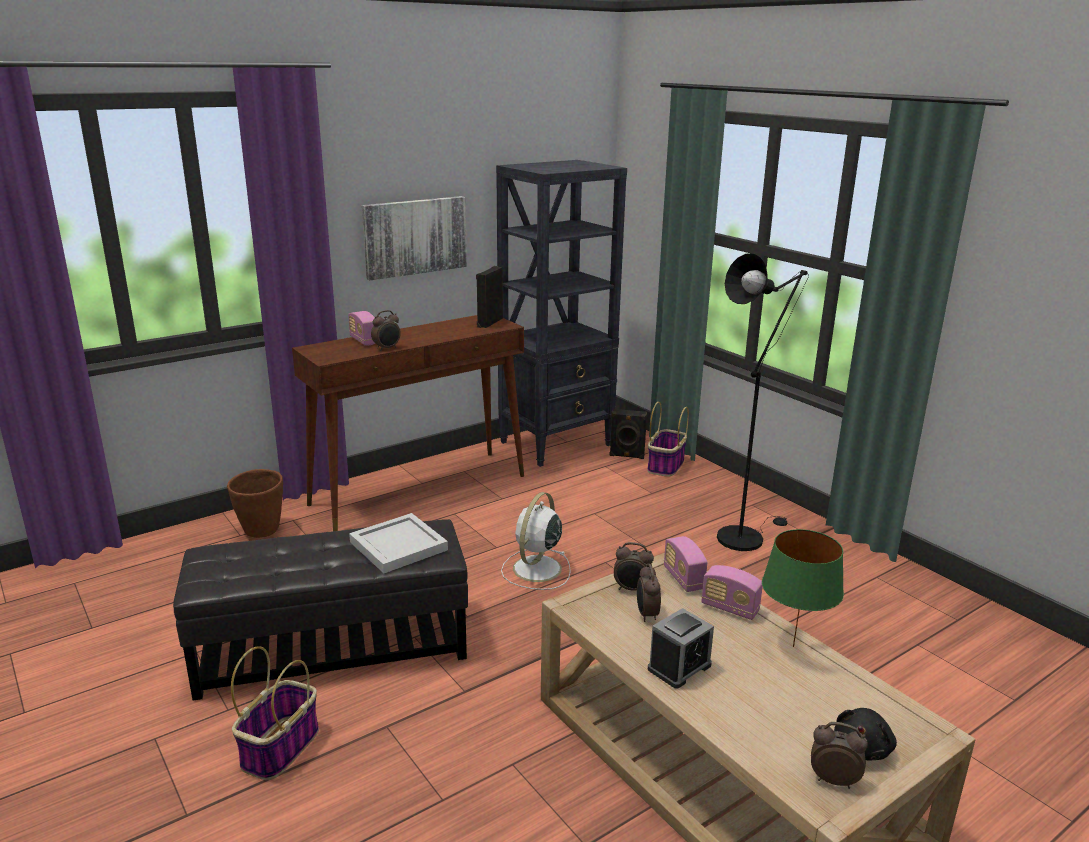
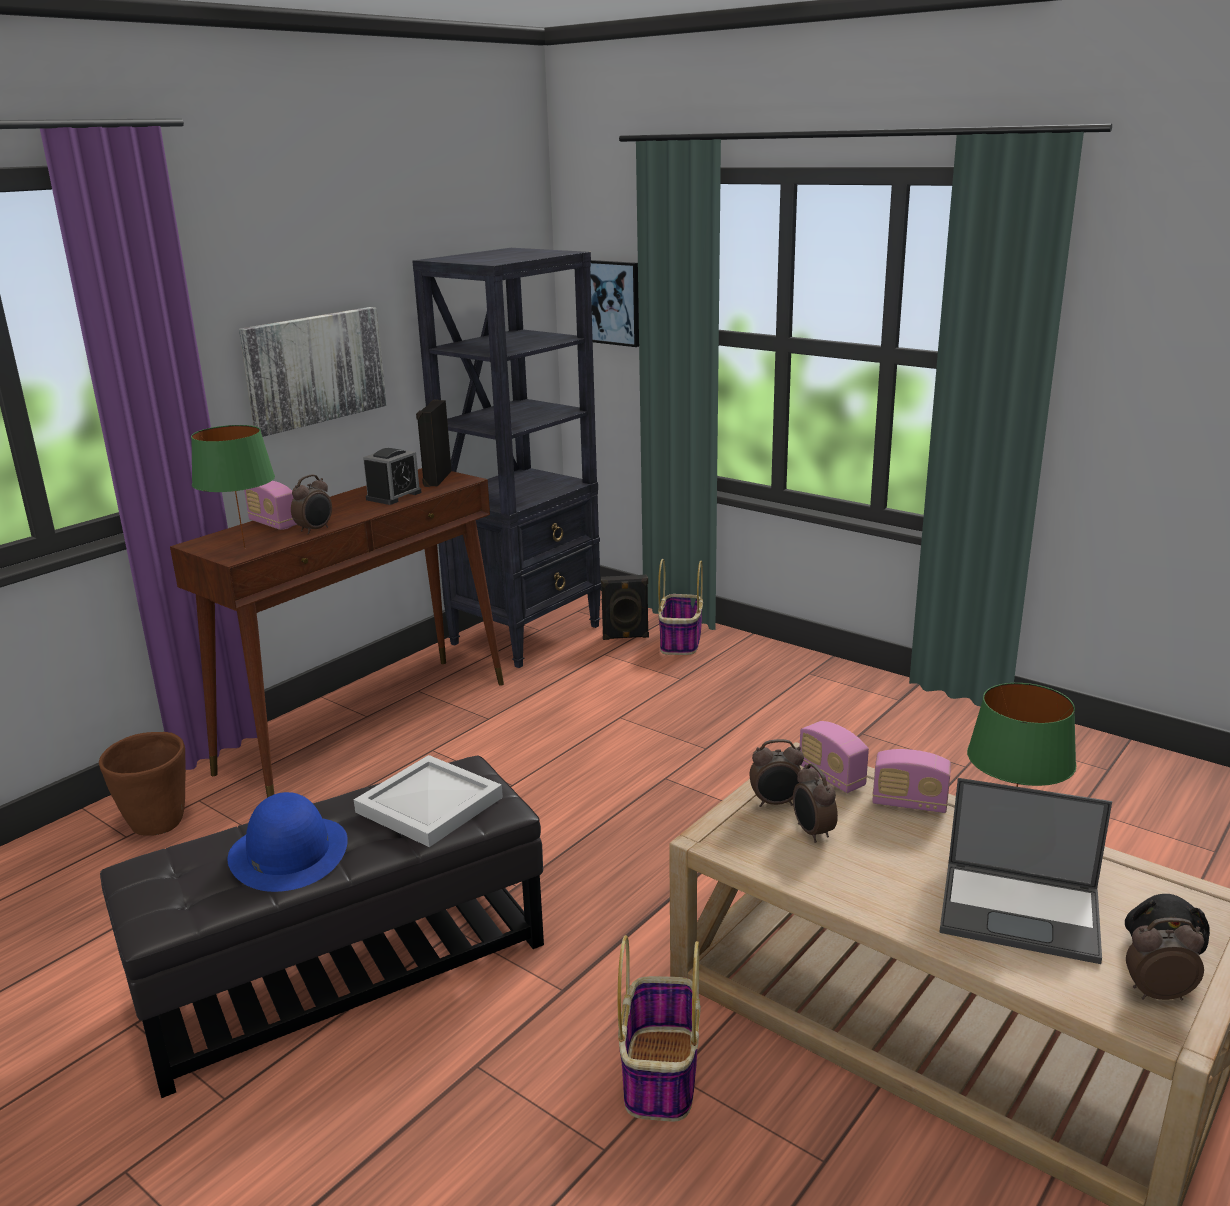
camera: 15 degrees left, 0 degrees up
(280, 747) = (333, 1134): basket -> basket (660, 1072)
(296, 560) = (288, 852): none -> blue hat
(335, 355) = (243, 548): none -> green table lamp
(536, 570) = (580, 805): white fan -> none
(651, 206) = (613, 302): none -> picture
(679, 667) = (893, 892): alarm clock -> alarm clock (394, 496)
(744, 535) = (819, 713): black floor lamp -> none
(768, 700) = (1022, 911): none -> laptop

